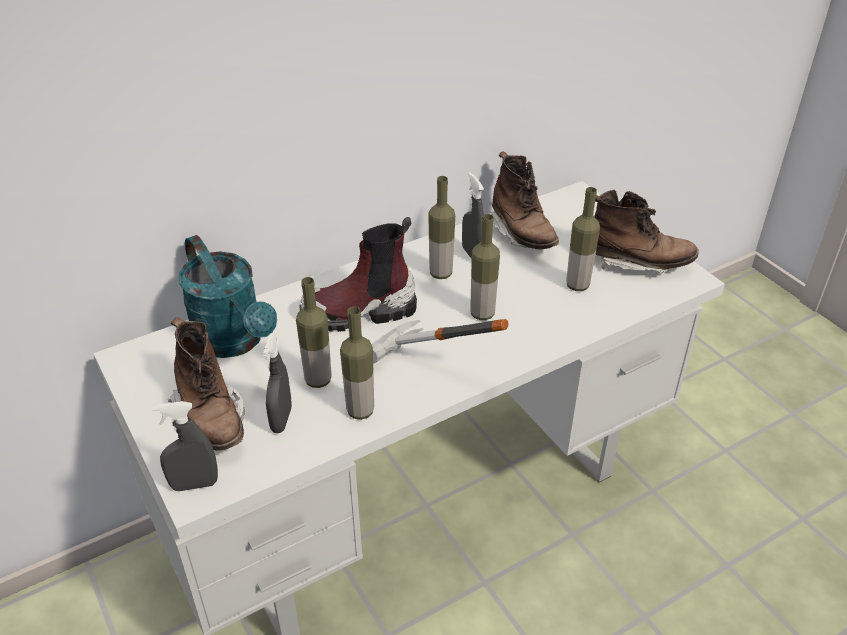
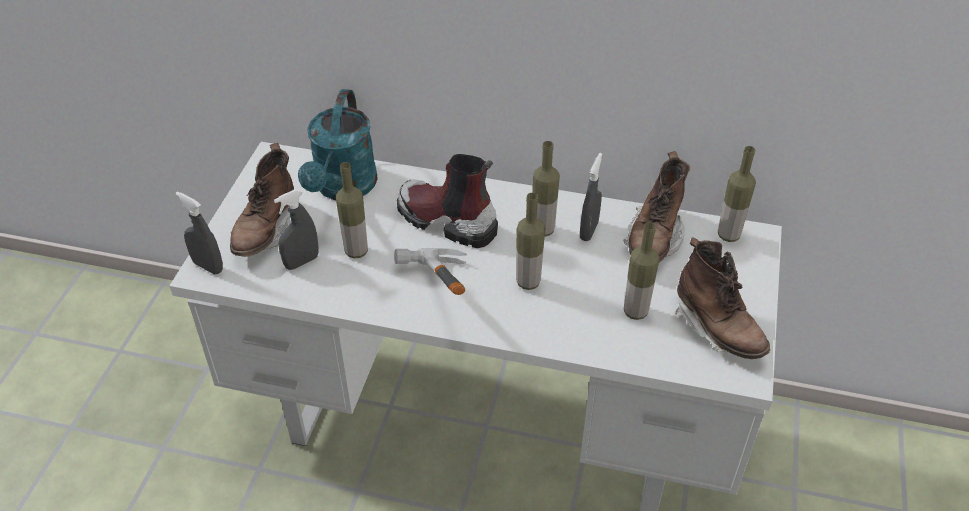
camera: 45 degrees right, 5 degrees up
(360, 411) = (352, 291): bottle -> bottle (728, 235)

